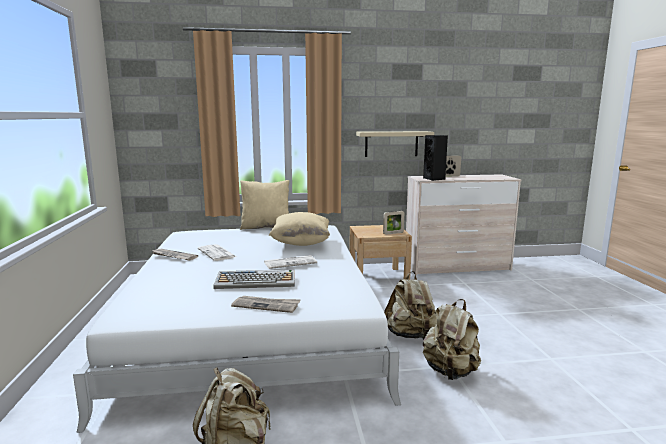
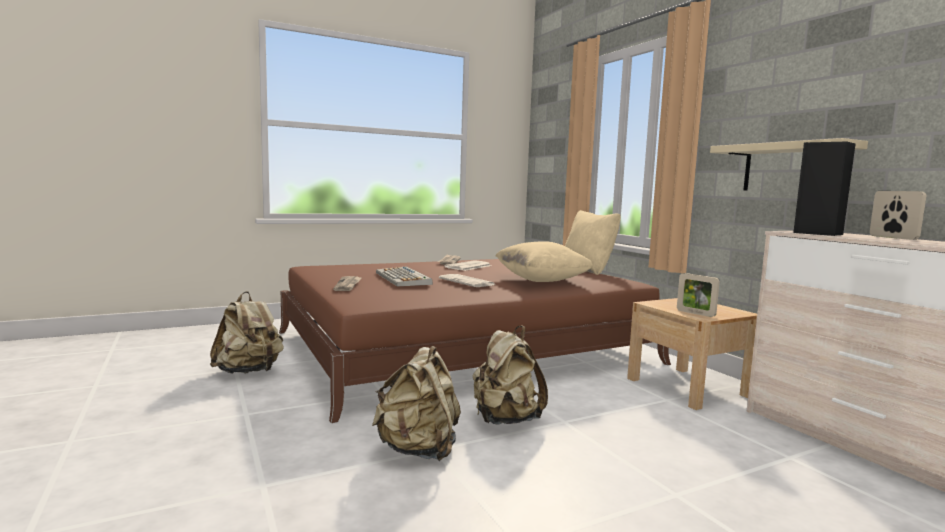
camera: 70 degrees right, 5 degrees down
(253, 324) = (462, 347): white bed -> brown bed

